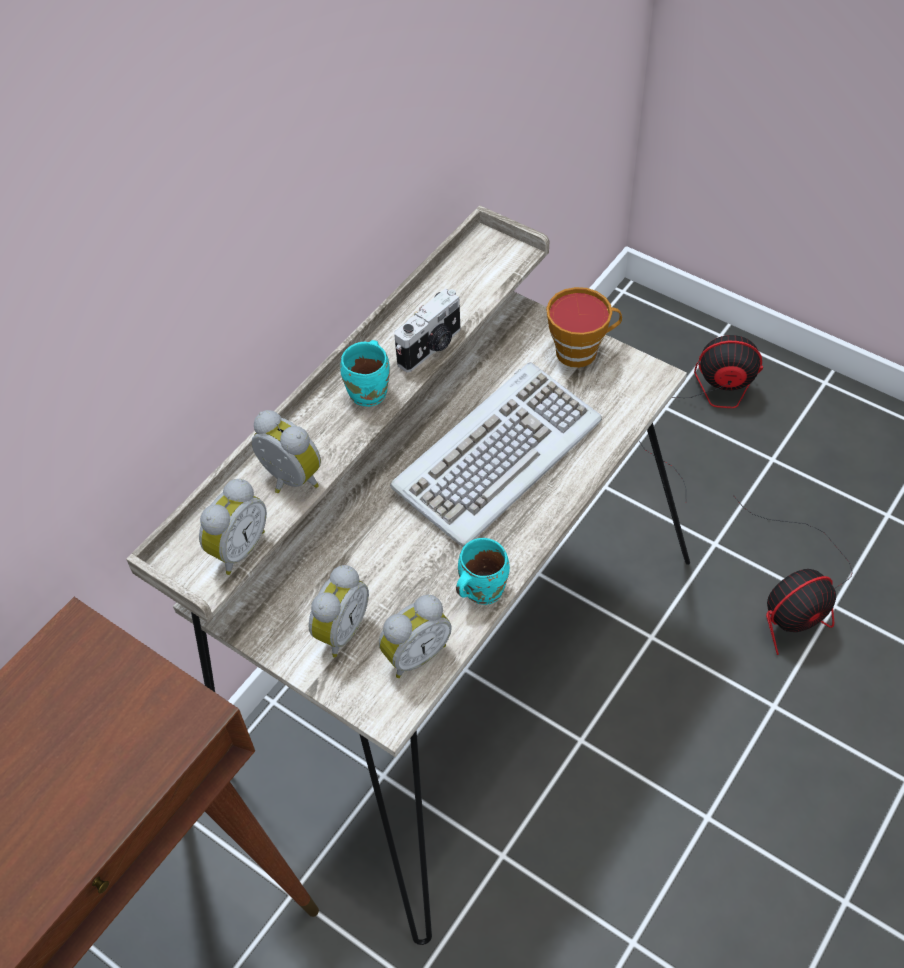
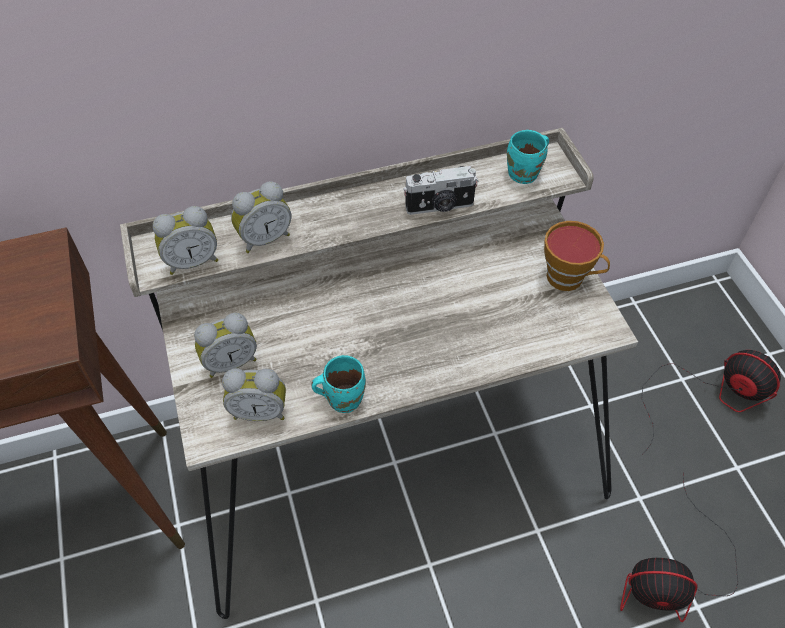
camera: 35 degrees right, 0 degrees up
(289, 480) = (264, 238): alarm clock -> alarm clock turned 75 degrees clockwise
(371, 392) = (371, 213): turquoise mug -> turquoise mug (525, 174)
(496, 455) = (439, 314): keyboard -> none

